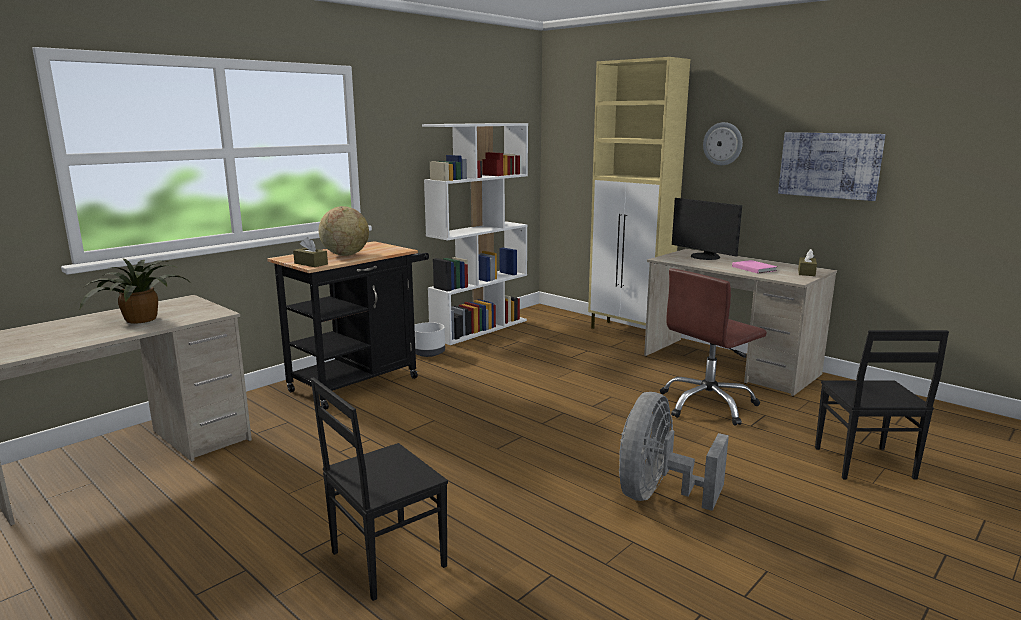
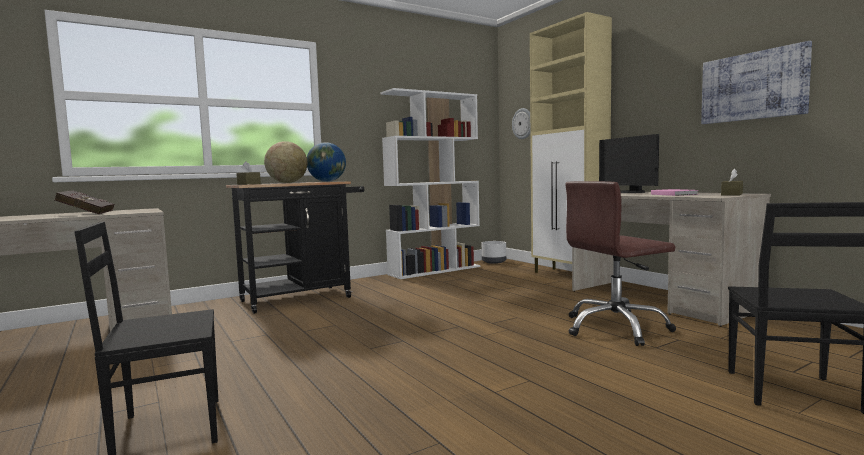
camera: 15 degrees right, 10 degrees down
(139, 320) = (84, 214): potted plant -> red book
(382, 246) = (327, 181): none -> globe
(428, 353) = (376, 283): white planter -> white planter (493, 262)
(658, 495) = (504, 400): grey fan -> none
(723, 144) = (646, 87): wall clock -> wall clock (523, 123)

